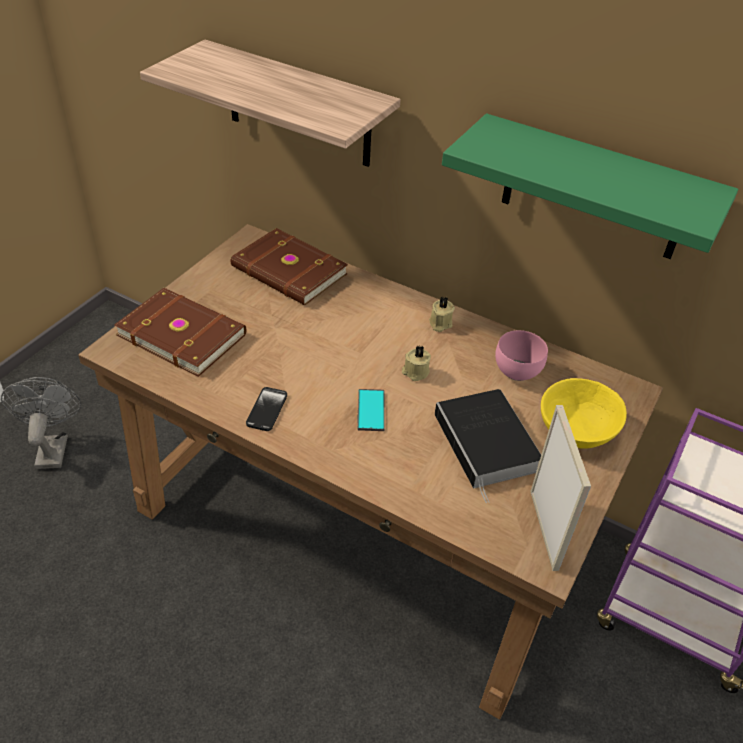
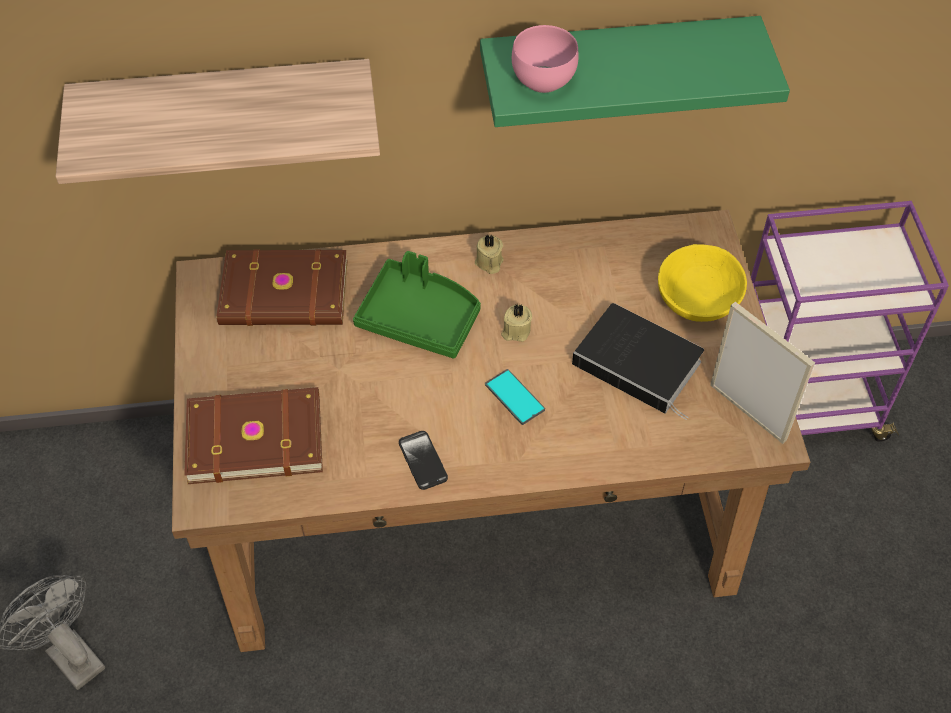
camera: 35 degrees left, 10 degrees up
(358, 329) = (420, 318): none -> green tray
(515, 372) = (600, 273): pink bowl -> pink bowl (543, 82)

